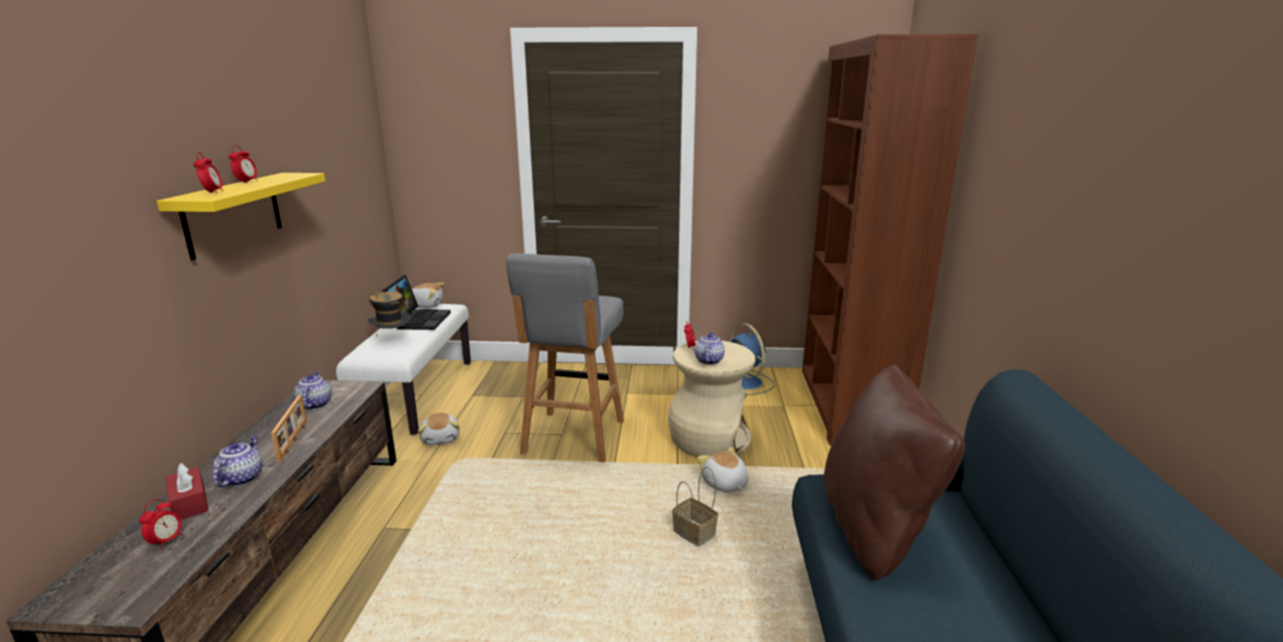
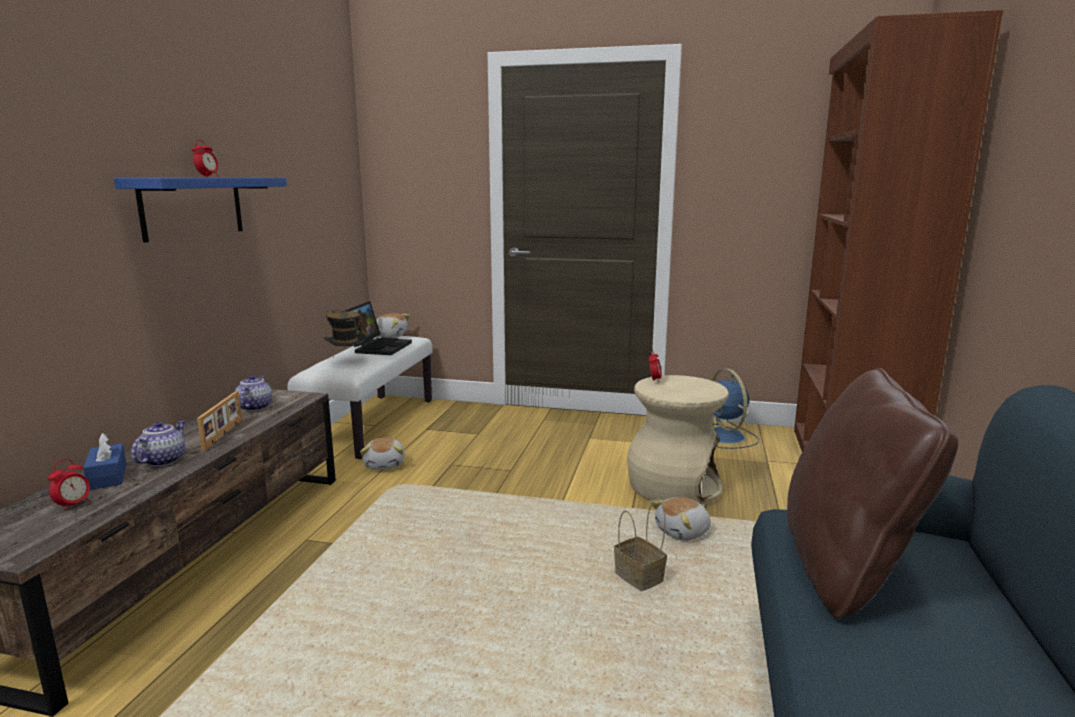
camera: 10 degrees right, 5 degrees down
(189, 503) = (107, 476): red tissue box -> blue tissue box
(212, 193) = (168, 177): alarm clock -> none
(233, 214) = (193, 207): yellow shelf -> blue shelf
(573, 438) = (521, 474): grey stool -> none
(708, 360) = (673, 392): teapot -> none
(724, 484) = (683, 532): plush toy -> plush toy turned 105 degrees counterclockwise

